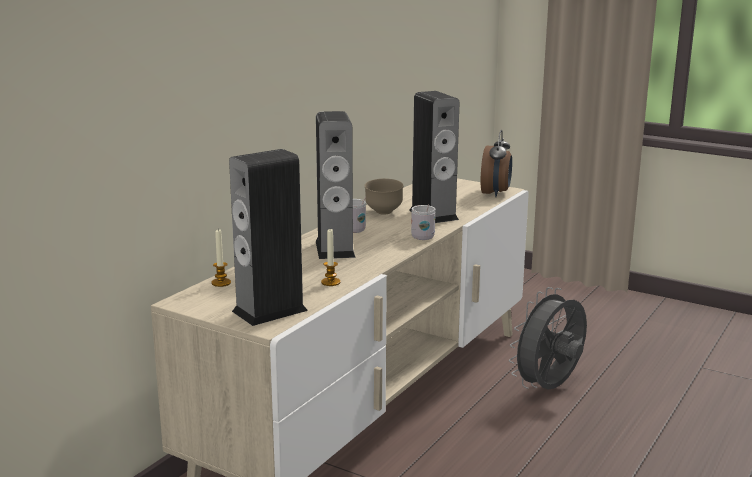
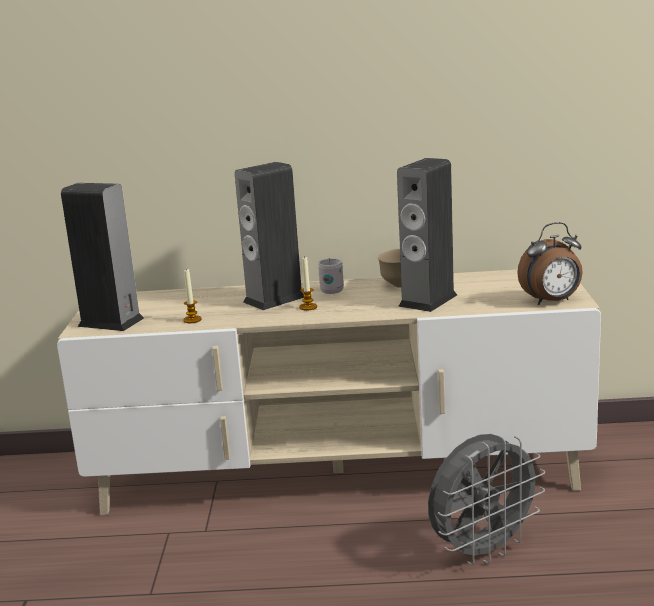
camera: 60 degrees right, 0 degrees up
(221, 283) = (152, 295): candle -> candle (308, 307)
(421, 236) = (354, 313): white mug -> none
(549, 388) = (483, 551): grey fan -> grey fan turned 135 degrees clockwise

